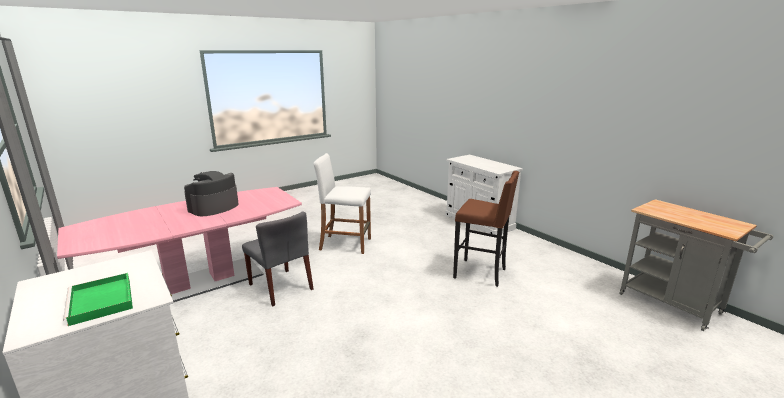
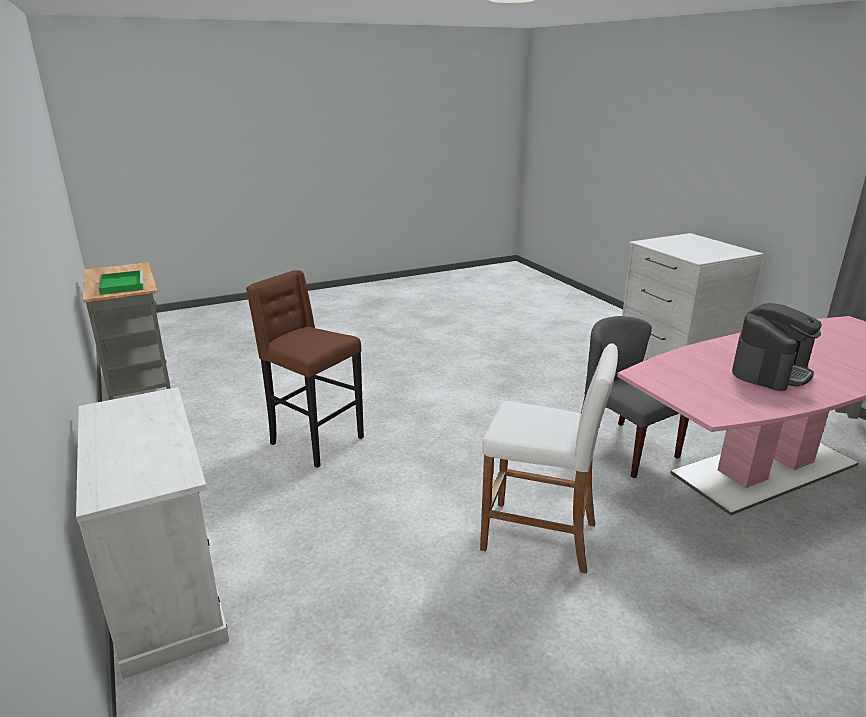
camera: 170 degrees left, 5 degrees up
(101, 301) = (675, 243): green tray -> green tray (121, 285)

